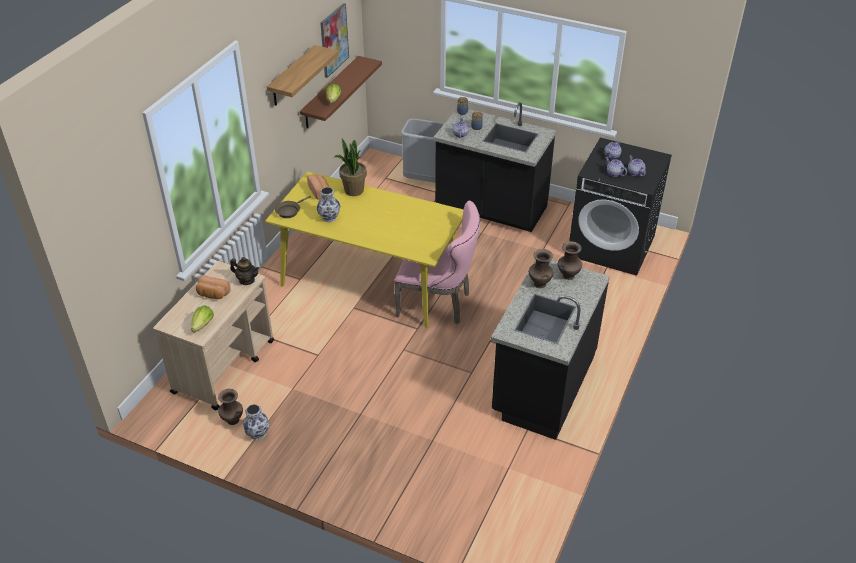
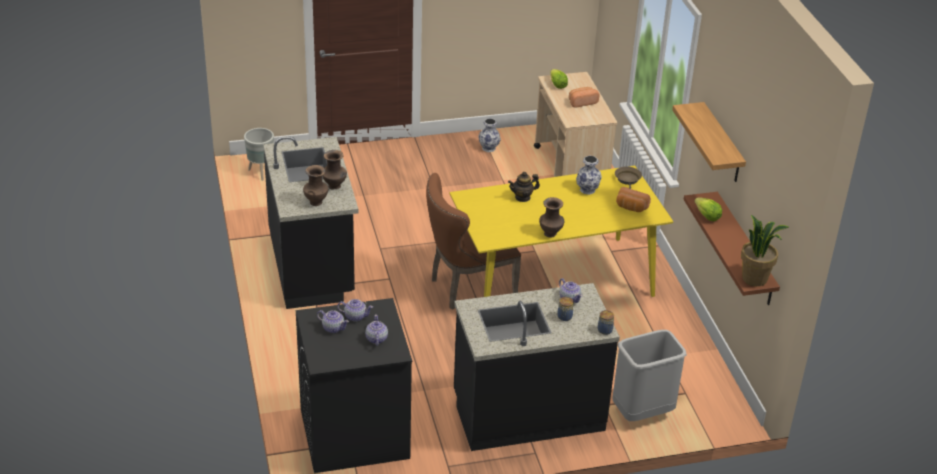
camera: 140 degrees right, 5 degrees down
(232, 420) = (516, 147): brown vase -> brown vase (551, 233)
(247, 280) = (574, 119): teapot -> teapot (522, 197)
(334, 40) = (763, 204): picture -> none
(353, 190) = (604, 222): potted plant -> potted plant (755, 278)
(438, 303) = (467, 287): pink chair -> brown chair
(509, 531) = (261, 173): none -> grey planter

